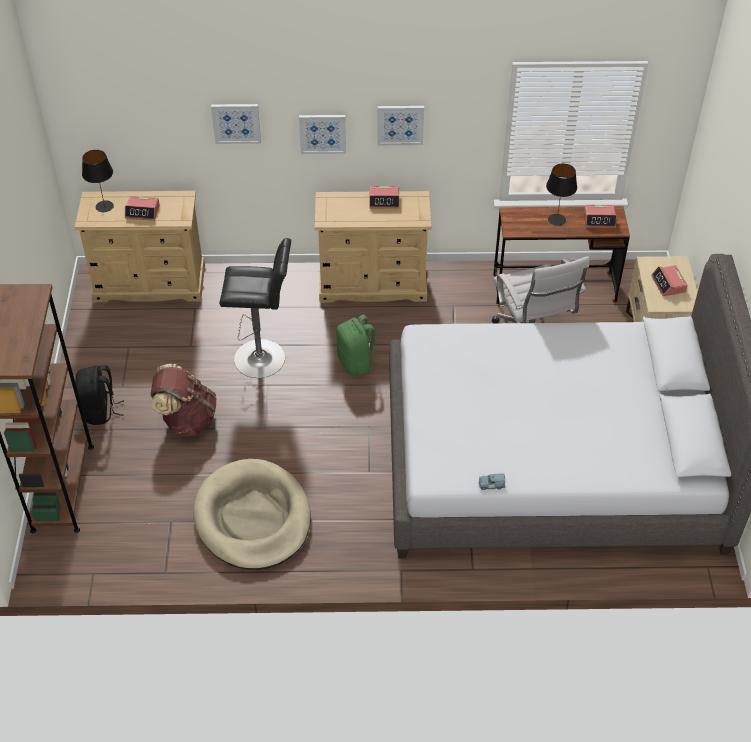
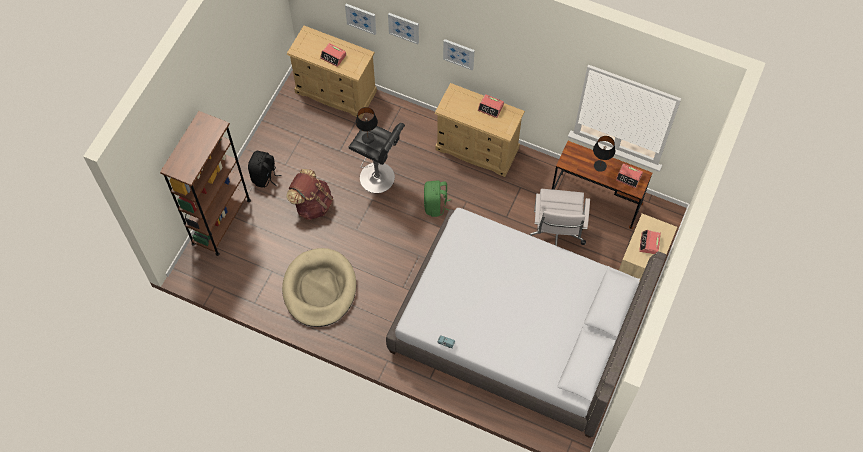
camera: 25 degrees right, 15 degrees up
(104, 206) = (311, 43): black table lamp -> black table lamp (367, 138)
(400, 124) = (510, 68): picture -> picture (361, 18)

